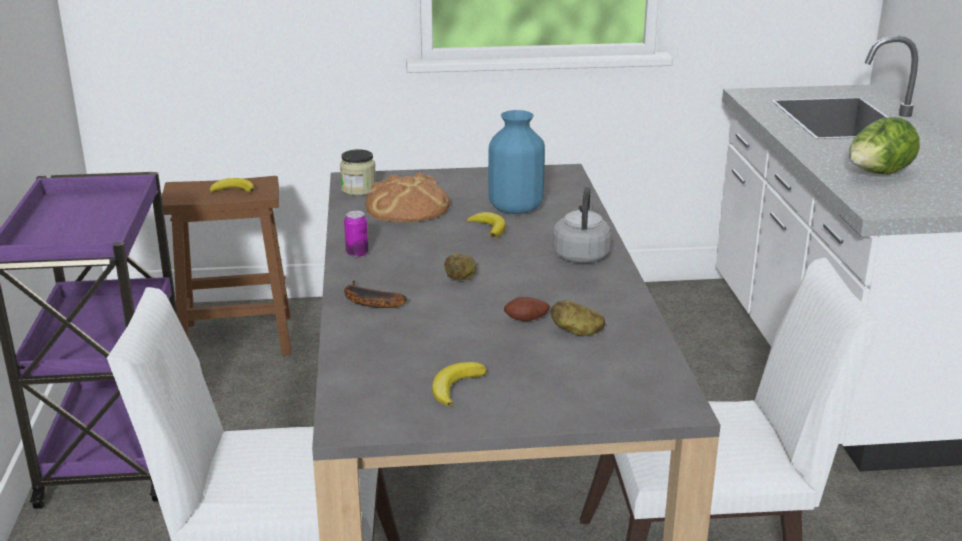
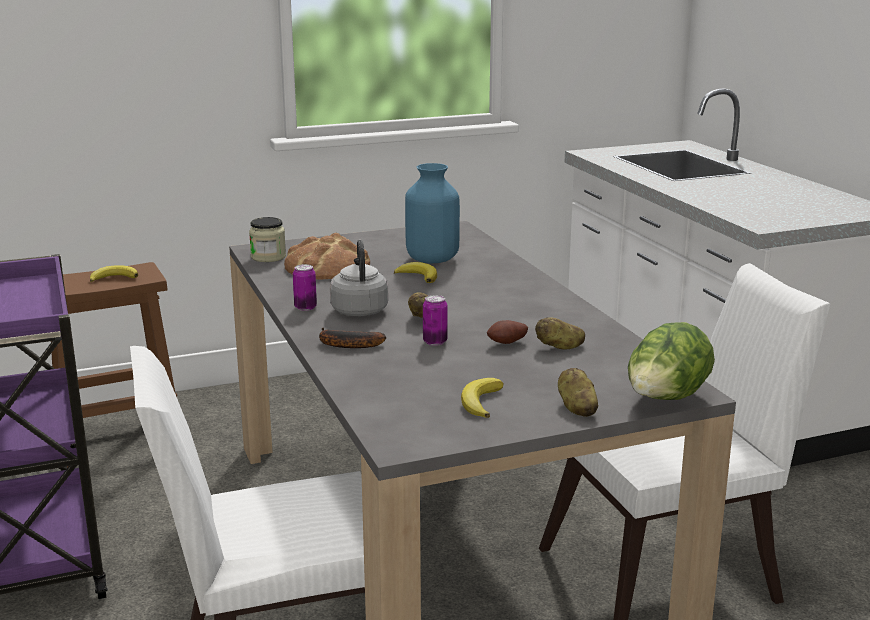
camera: 15 degrees left, 5 degrees down
(456, 309) = (435, 342): none -> can
(546, 408) = (576, 407): none -> potato
(581, 254) = (519, 289): grey kettle -> grey kettle (359, 309)
(877, 175) = (744, 202): lettuce -> lettuce (665, 400)

